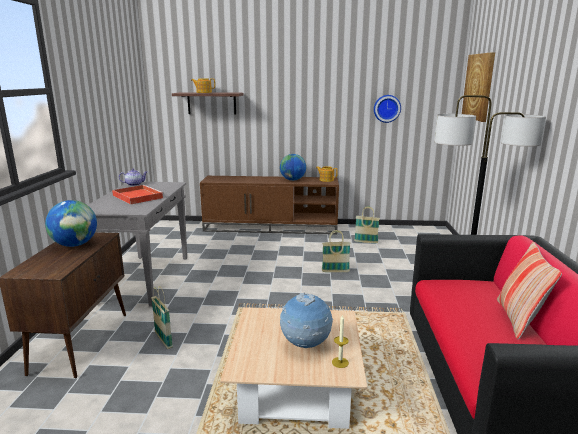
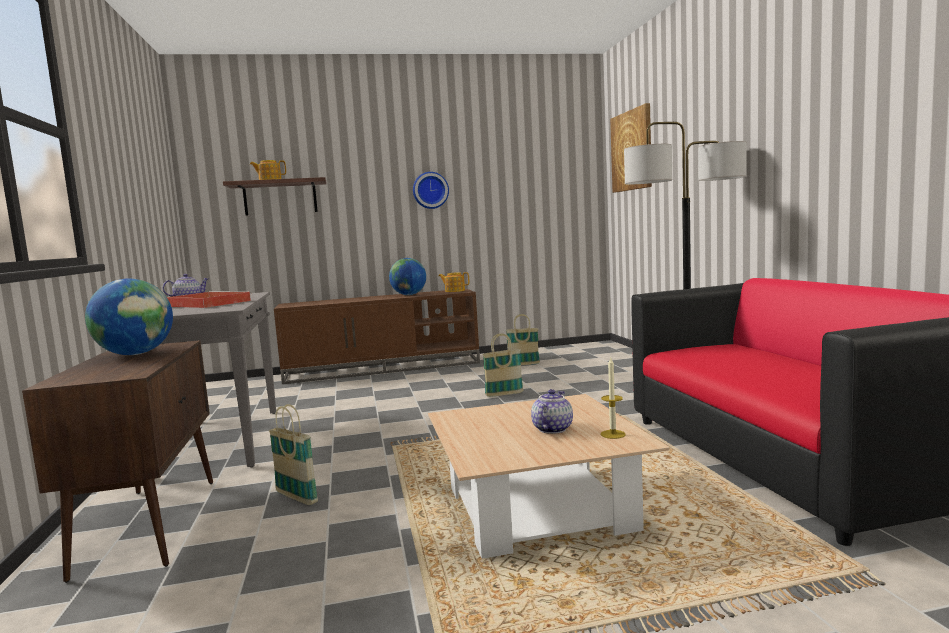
camera: 15 degrees left, 10 degrees down
(305, 345) = (551, 429): globe -> teapot
(386, 108) = (519, 192): wall clock -> wall clock (430, 190)
(518, 319) = (796, 360): pillow -> none

